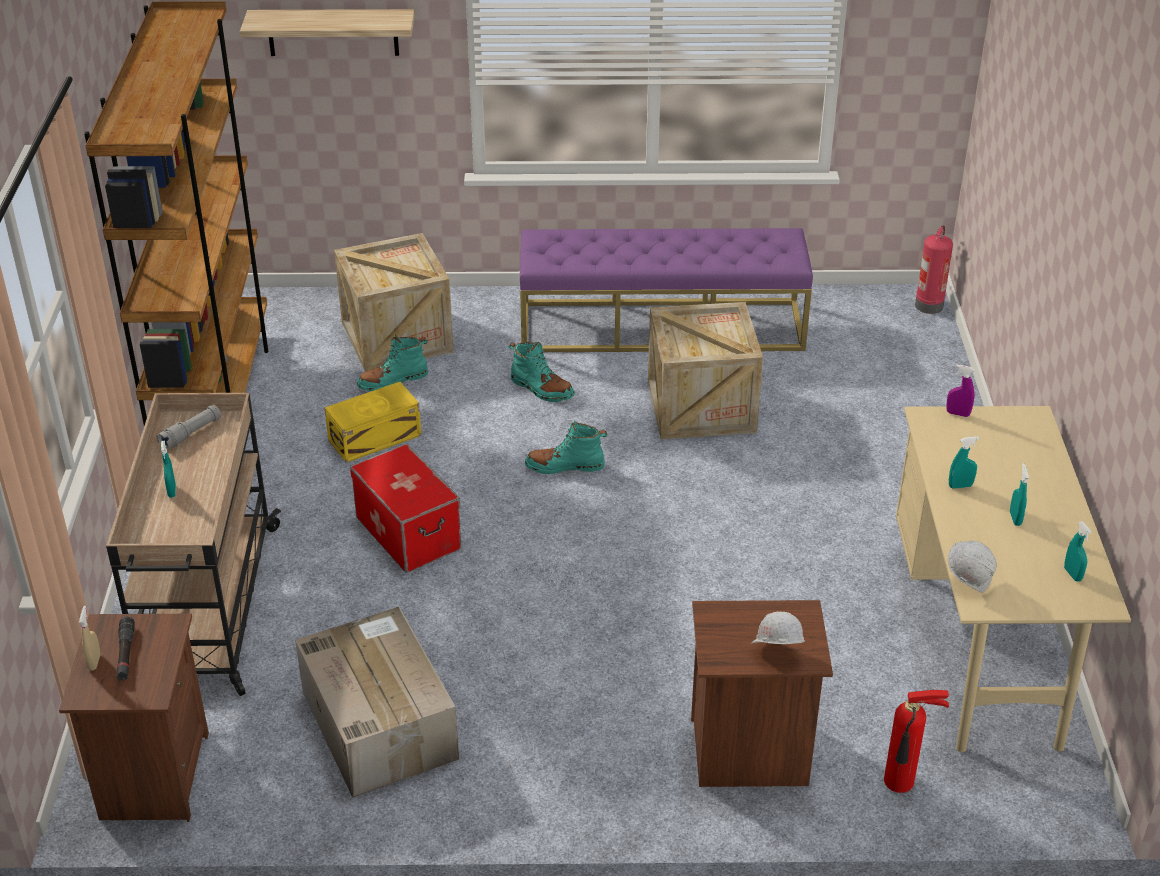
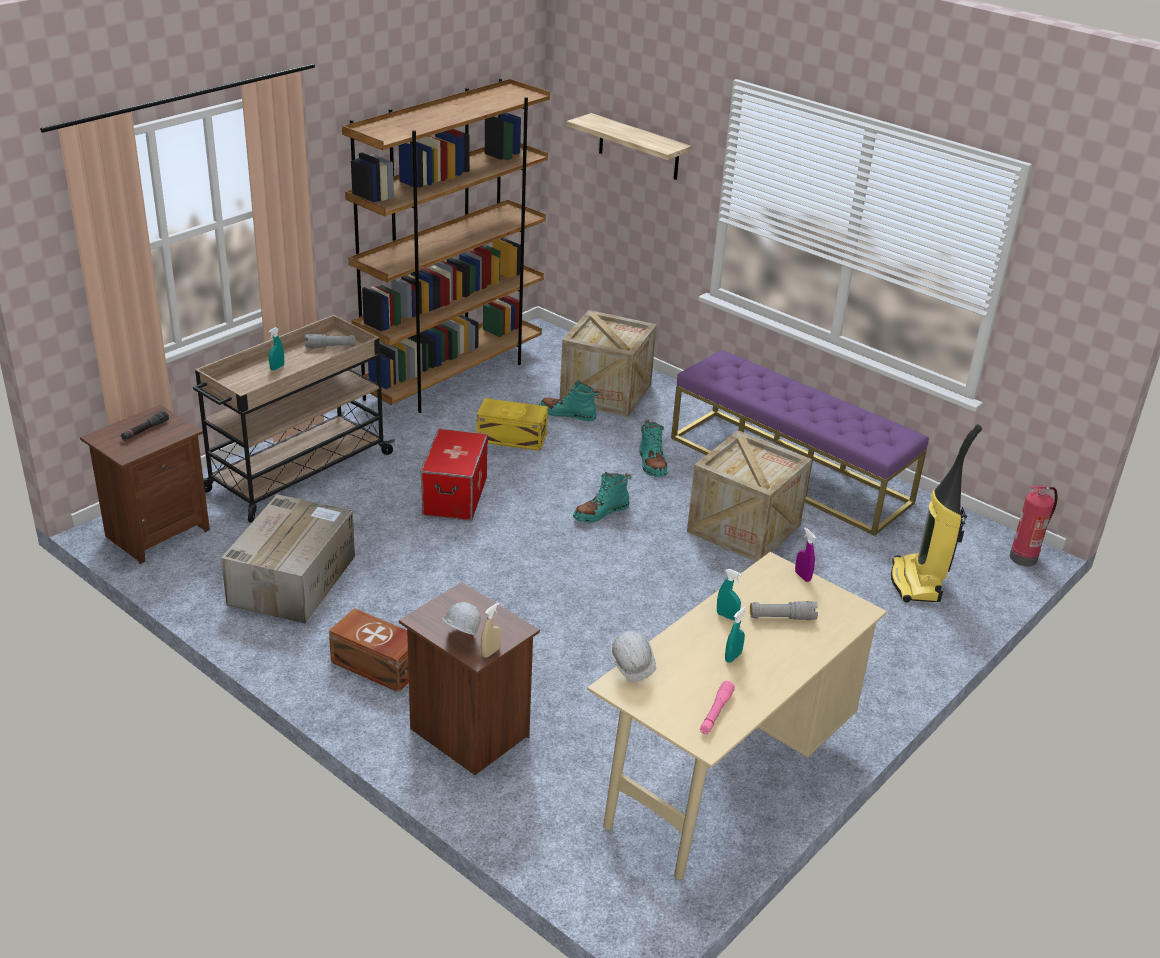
camera: 40 degrees right, 5 degrees down
(94, 662) = (127, 426): beige spray bottle -> beige spray bottle (490, 652)
(565, 466) = (601, 513): turquoise boot -> turquoise boot turned 75 degrees counterclockwise
(586, 751) = (377, 666): none -> brown storage box
(889, 375) = (917, 583): none -> vacuum cleaner
(901, 784) = (535, 817): fire extinguisher -> none
(996, 460) = (782, 617): none -> grey flashlight
(1072, 574) = (716, 713): turquoise spray bottle -> pink flashlight

